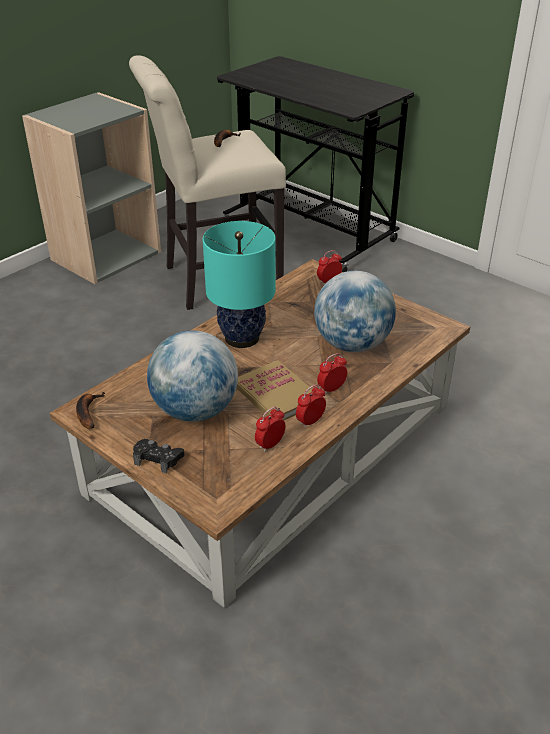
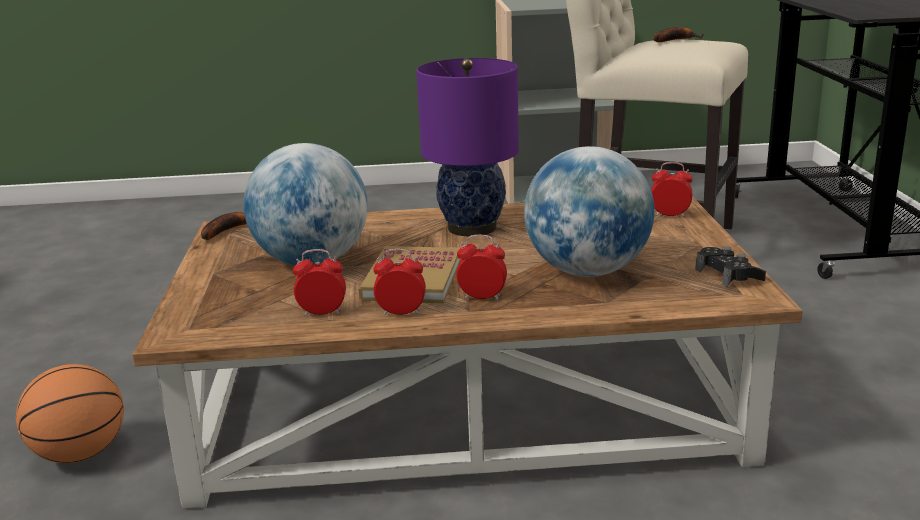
camera: 45 degrees right, 15 degrees down
(100, 623) = (80, 455): none -> basketball
(158, 459) = (208, 281): black game controller -> black game controller (728, 275)
(241, 338) = (471, 228): turquoise table lamp -> purple table lamp

